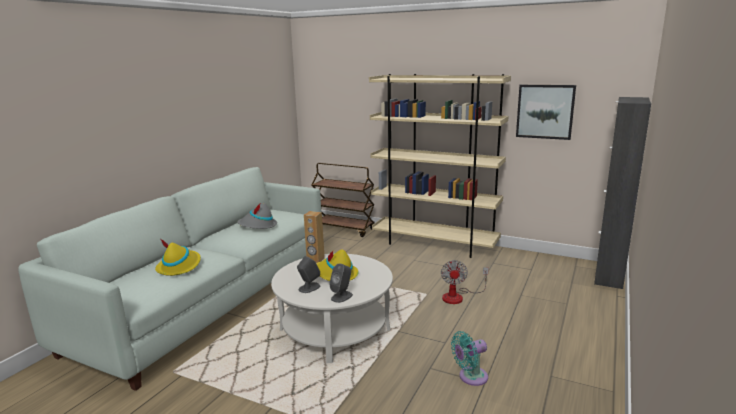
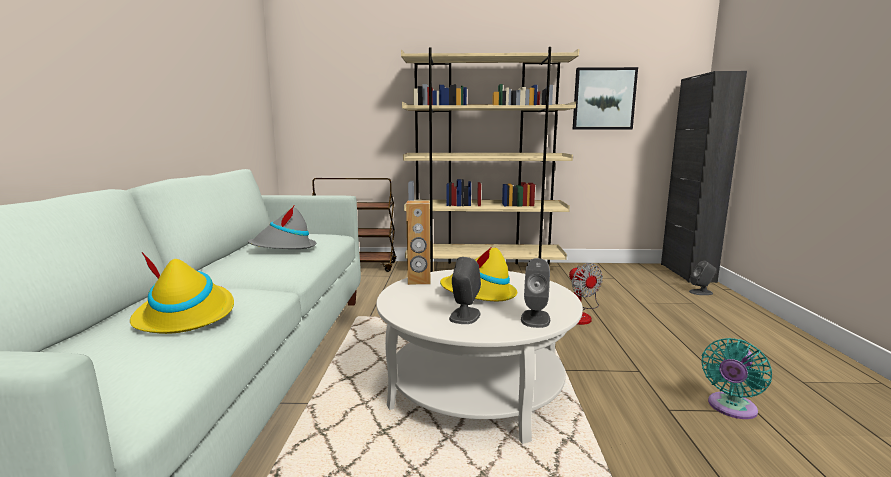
camera: 25 degrees left, 5 degrees down
(590, 295) = (701, 292): none -> grey speaker

